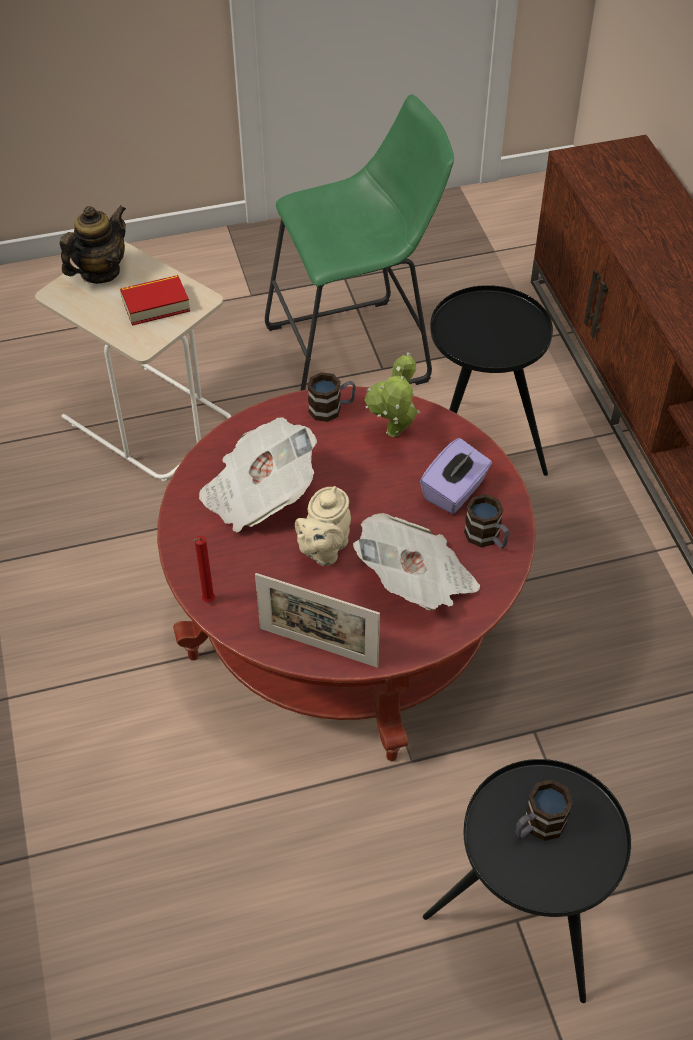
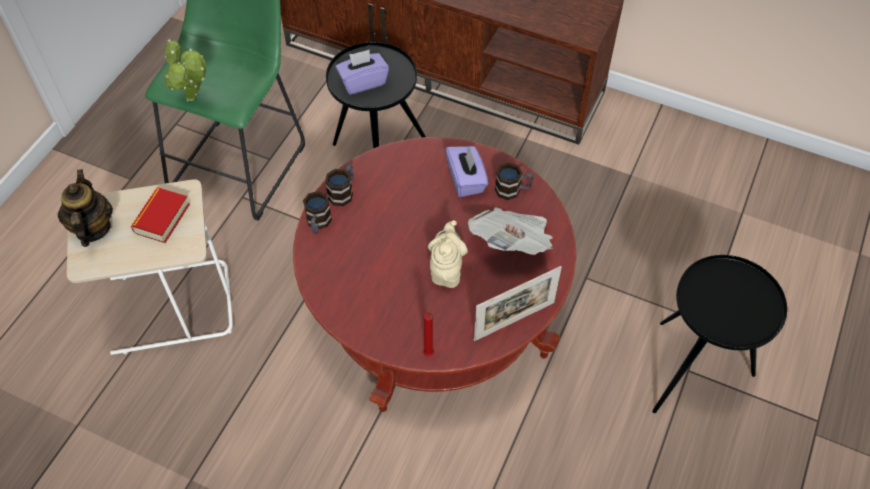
camera: 50 degrees left, 5 degrees up
(258, 495) = (372, 273): newspaper -> none
(323, 549) = (446, 270): beige teapot -> beige teapot turned 150 degrees counterclockwise
(394, 436) = (396, 178): potted plant -> potted plant (193, 99)
(476, 328) = (363, 82): none -> purple tissue box
(537, 826) = (722, 301): mug -> mug (318, 223)

